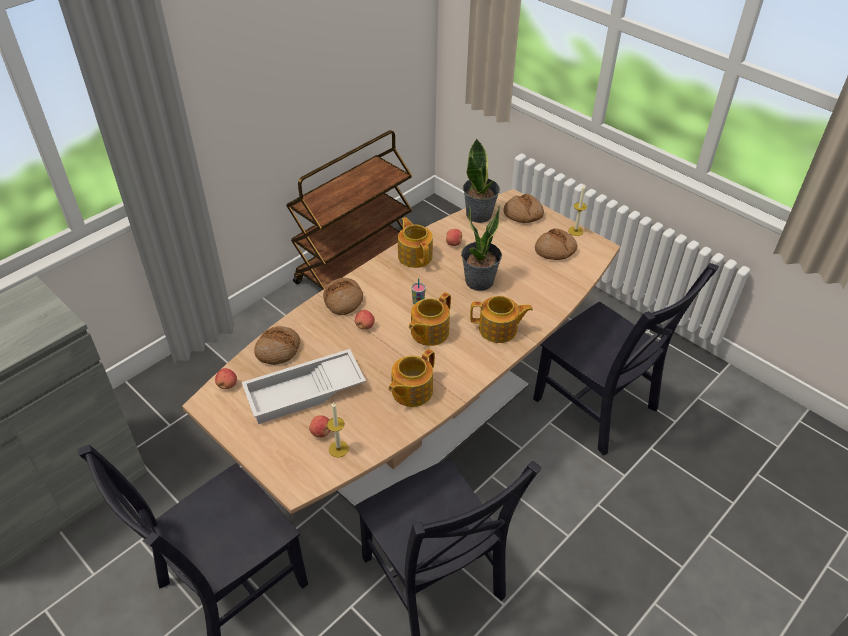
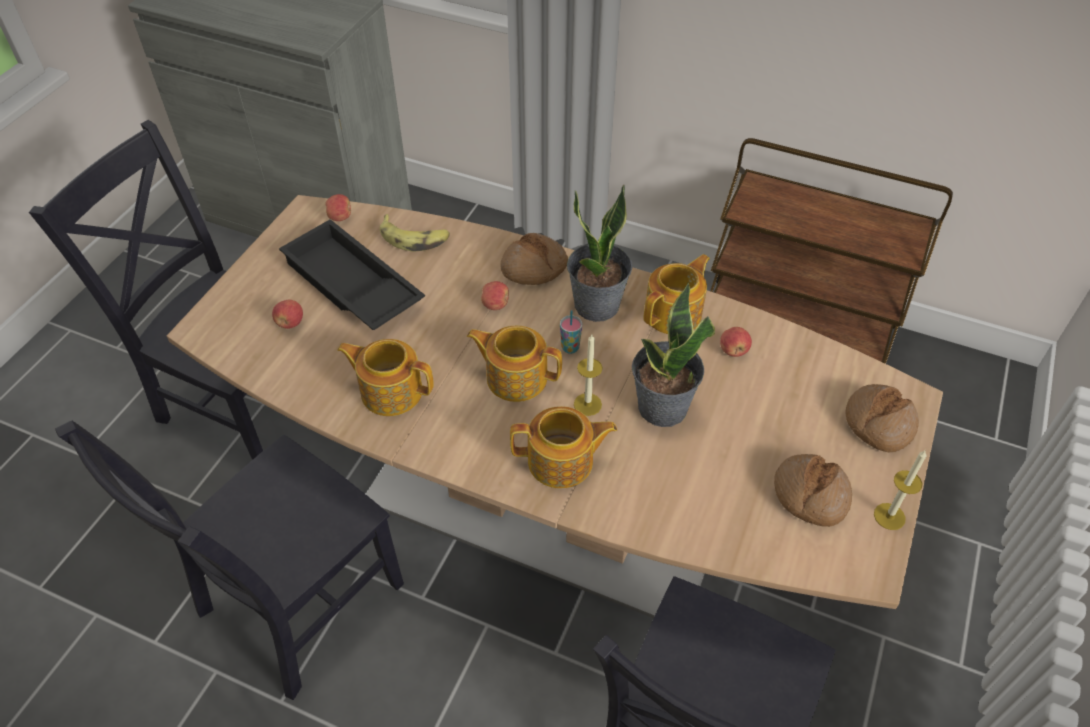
camera: 70 degrees right, 5 degrees up
(278, 350) = (415, 238): bread -> banana
(304, 393) = (350, 286): white tray -> black tray
(338, 449) = (268, 348): candle -> candle (587, 404)
(479, 214) = (831, 363): potted plant -> potted plant (597, 306)
(499, 330) = (562, 462): teapot -> teapot turned 75 degrees counterclockwise

